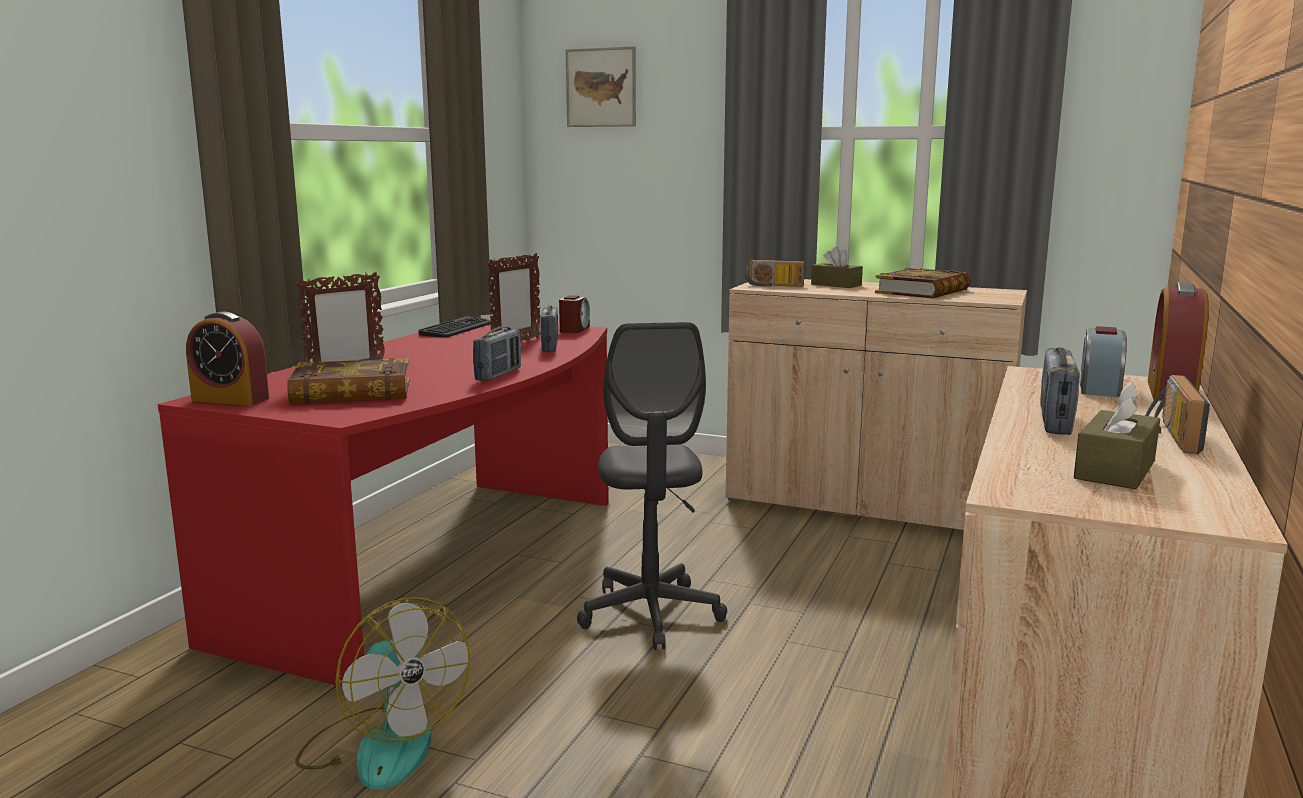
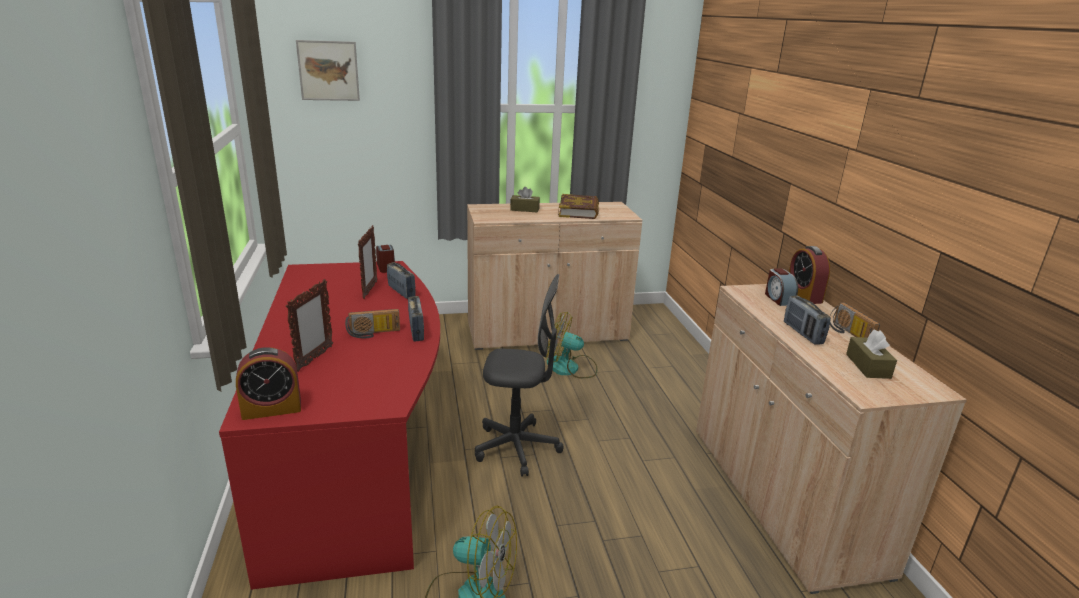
camera: 35 degrees left, 10 degrees up
(352, 392) = (350, 376): book -> none
(457, 329) = (301, 282): keyboard -> none
(651, 614) = (517, 448): grey office chair -> grey office chair turned 45 degrees counterclockwise
(773, 286) = (493, 215): radio -> radio (373, 333)
(851, 549) = (570, 368): none -> fan

